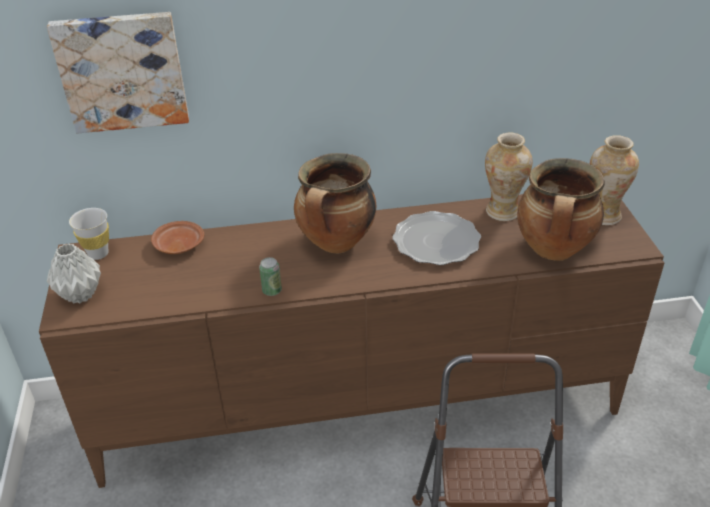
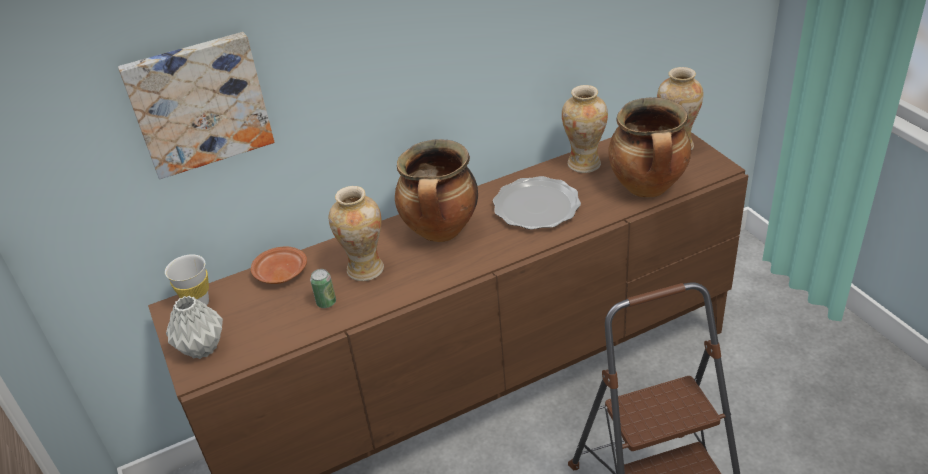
camera: 15 degrees left, 0 degrees up
(252, 261) = (365, 269): none -> vase
(272, 291) = (401, 292): can -> can (326, 302)

